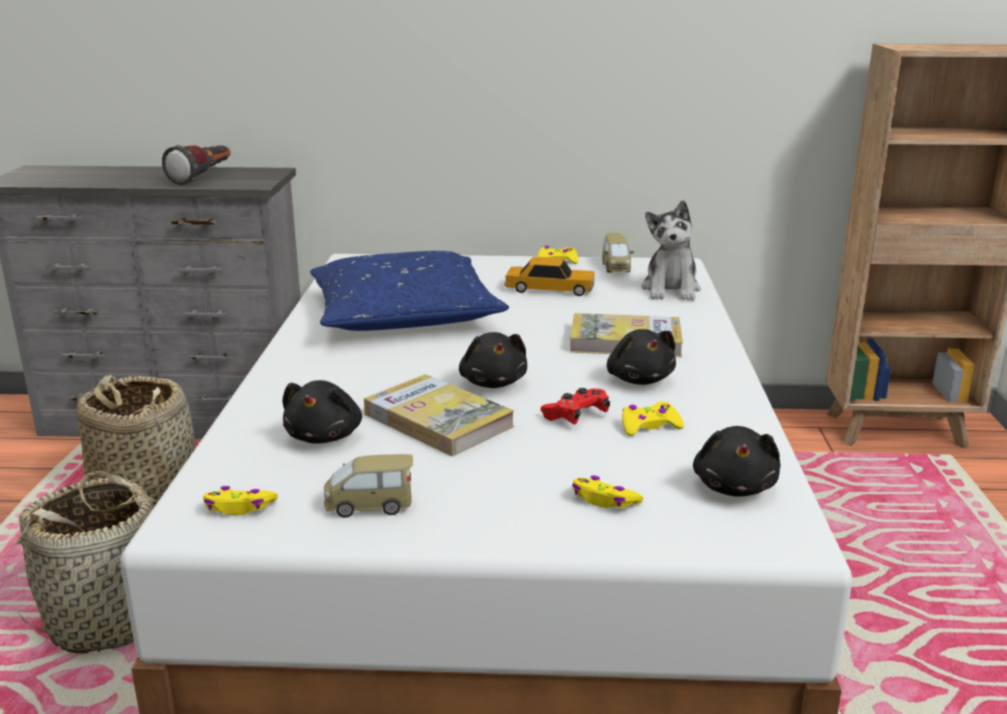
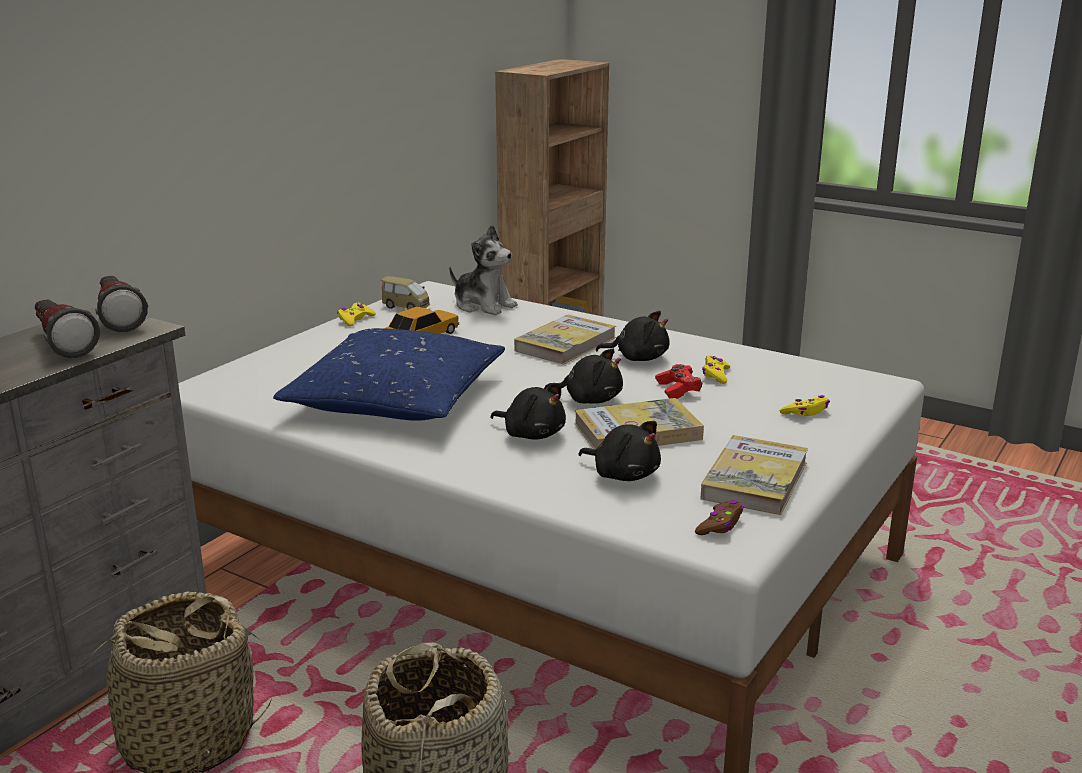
camera: 60 degrees left, 0 degrees up
(239, 508) = (720, 525): yellow game controller -> brown game controller
(268, 175) = (118, 318): none -> flashlight
(369, 505) = (755, 480): toy car -> book
(734, 486) = (816, 377): black plush toy -> black plush toy (532, 434)

